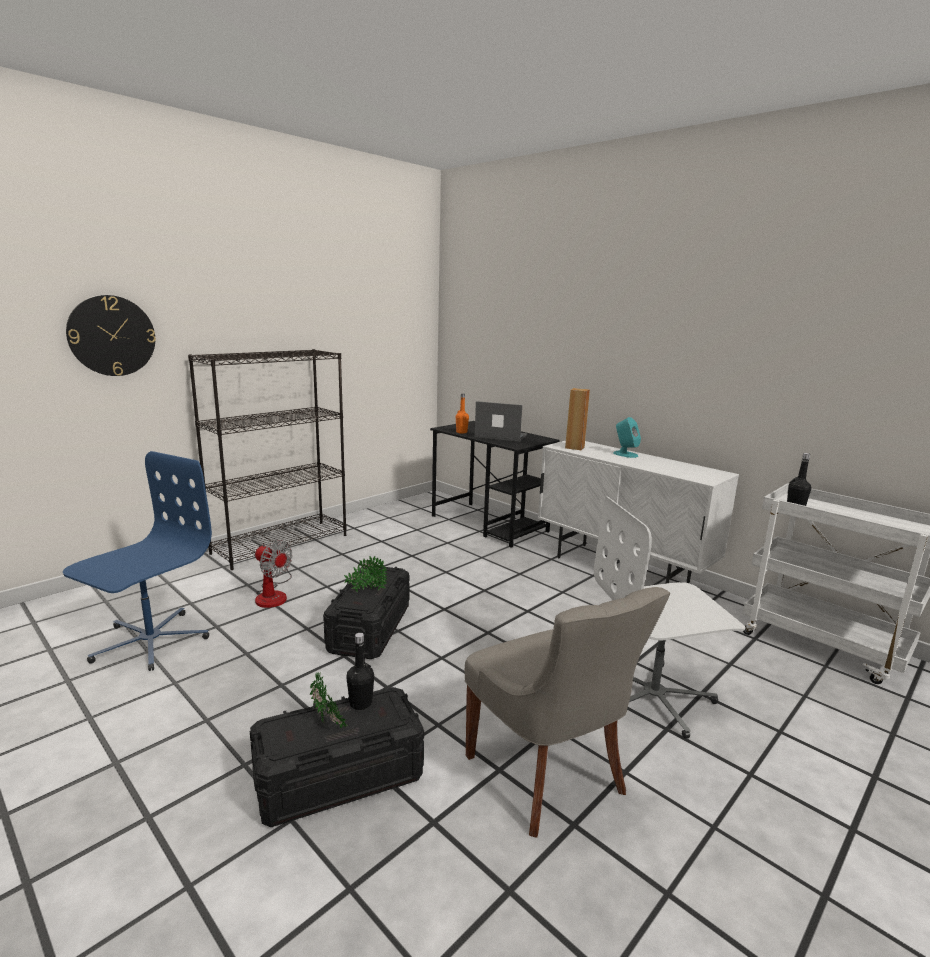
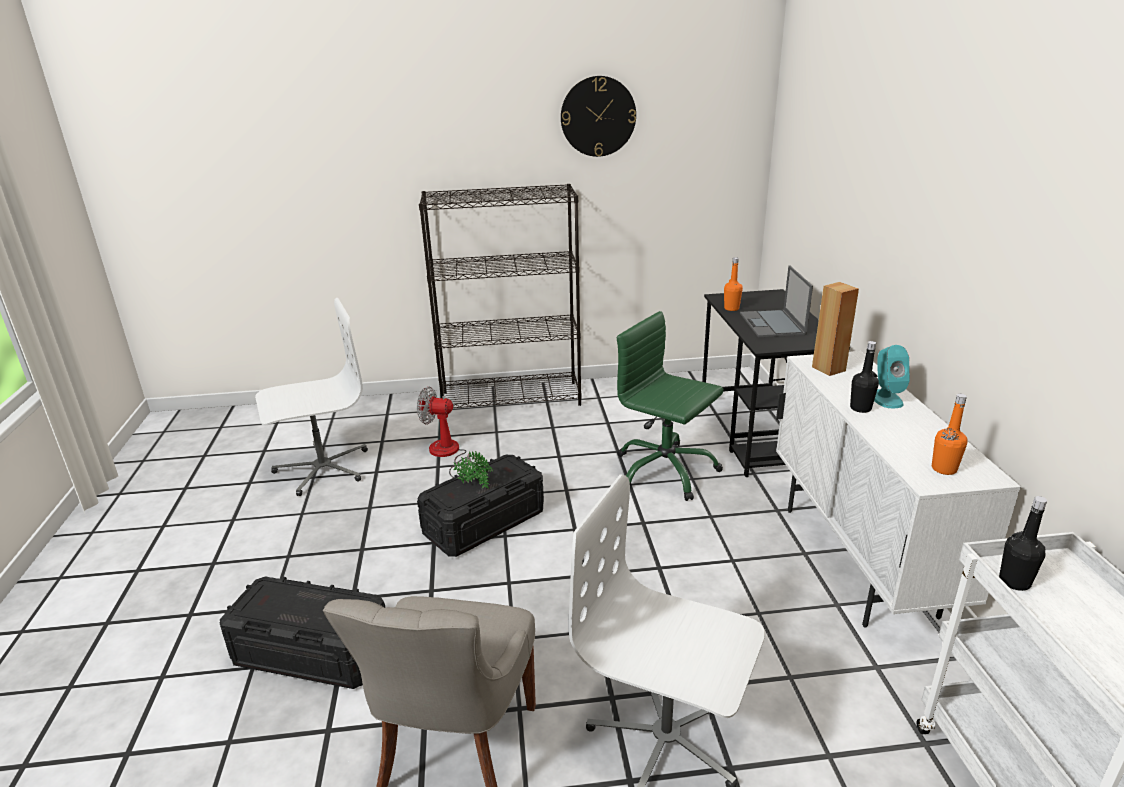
camera: 40 degrees right, 10 degrees up
(112, 336) = (352, 173): wall clock -> wall clock (598, 116)
(150, 641) = (322, 468): blue office chair -> white office chair
(273, 594) = (448, 454): fan -> fan turned 120 degrees clockwise
(328, 725) = (294, 605): potted plant -> none
(361, 703) = (335, 598): black bottle -> black bottle (860, 408)
(459, 558) = (665, 471): none -> green office chair
(500, 436) = (772, 324): laptop -> laptop turned 150 degrees counterclockwise
(702, 474) = (944, 469): none -> orange bottle

